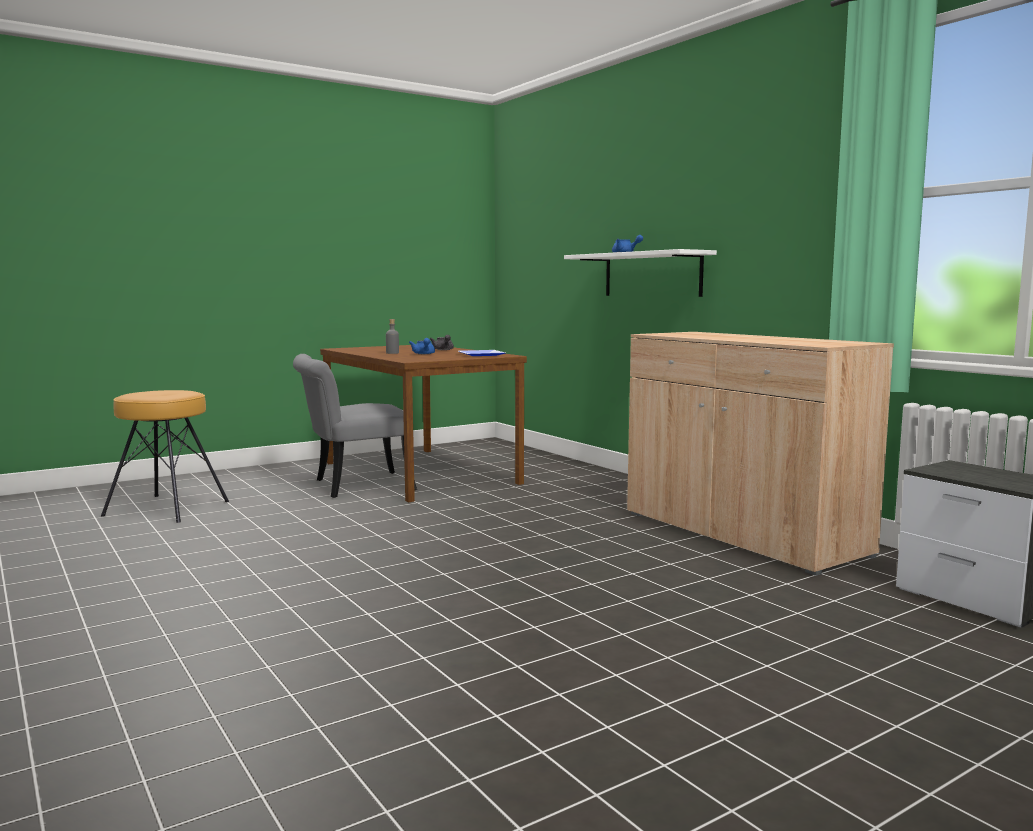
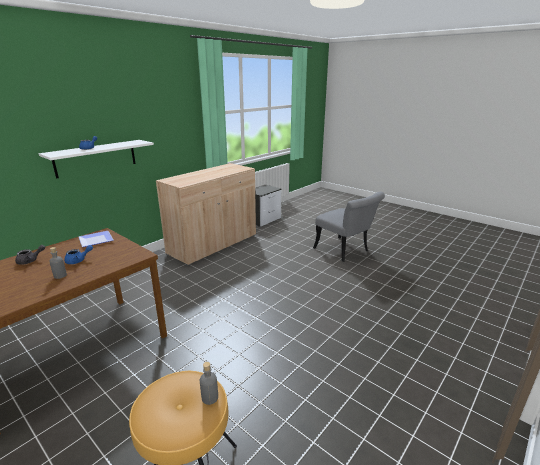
camera: 105 degrees left, 15 degrees up
(146, 396) = (210, 398): none -> grey bottle
(352, 486) = (114, 379): grey chair -> grey chair (345, 251)

